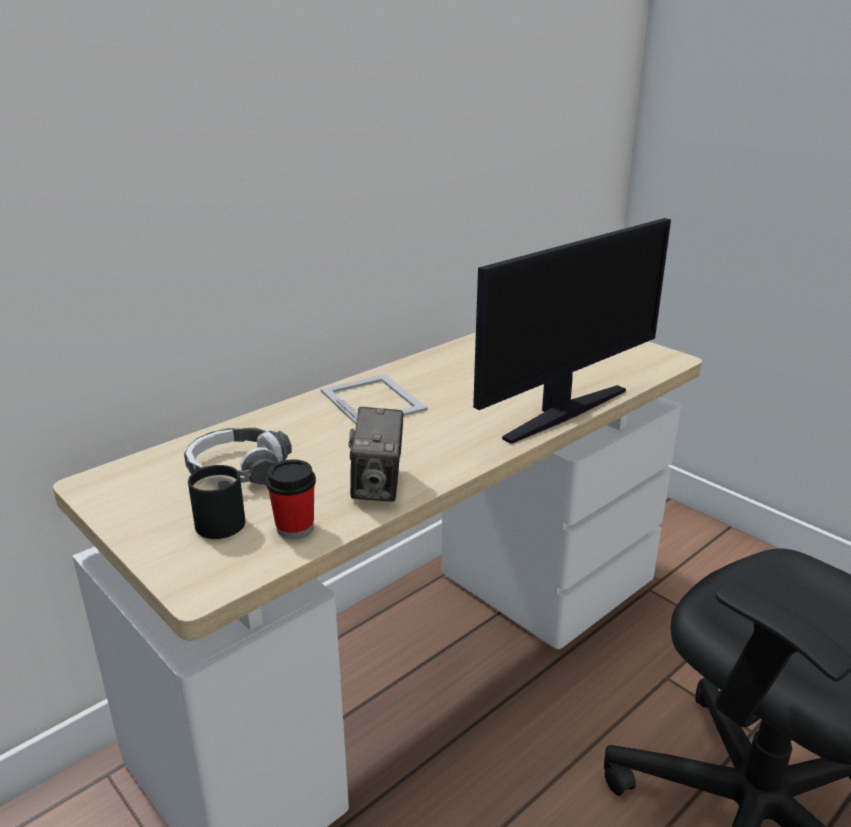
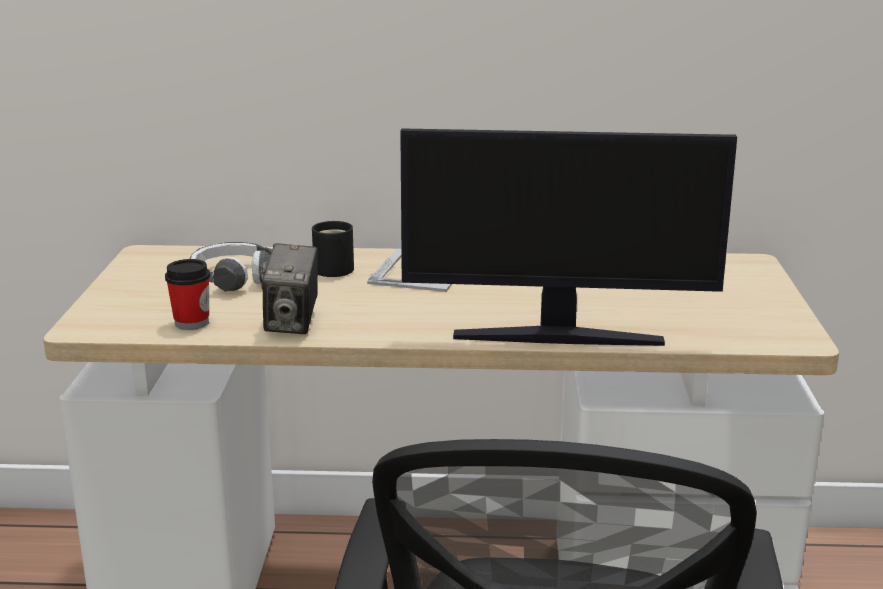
camera: 45 degrees right, 5 degrees down
(220, 521) = (162, 301): black mug -> black mug (336, 268)
(378, 486) = (292, 323): camera -> camera turned 45 degrees counterclockwise

